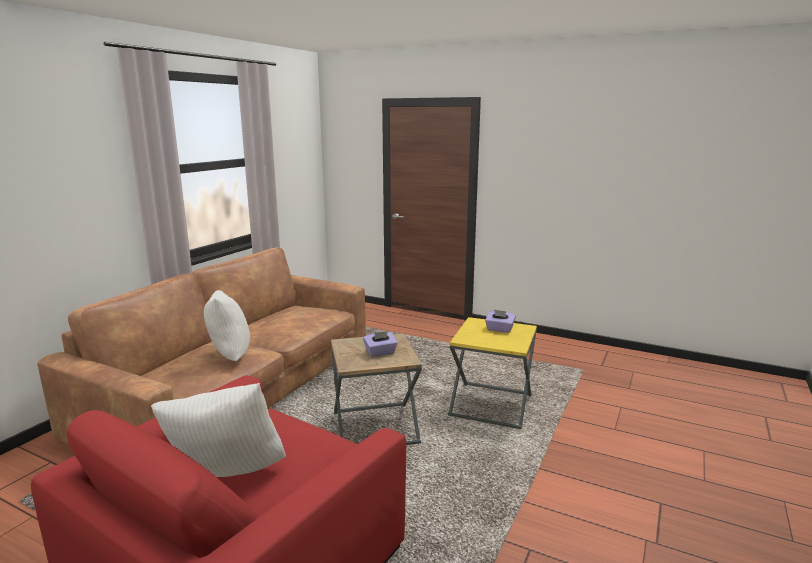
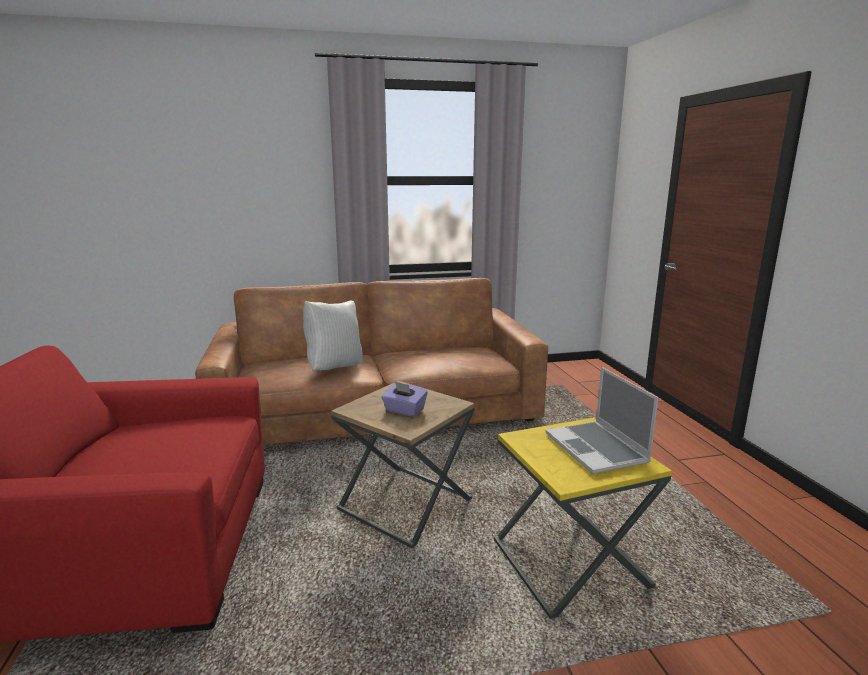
camera: 50 degrees right, 0 degrees up
(227, 479) = (108, 452): white pillow -> none
(499, 329) = (597, 449): purple tissue box -> laptop

